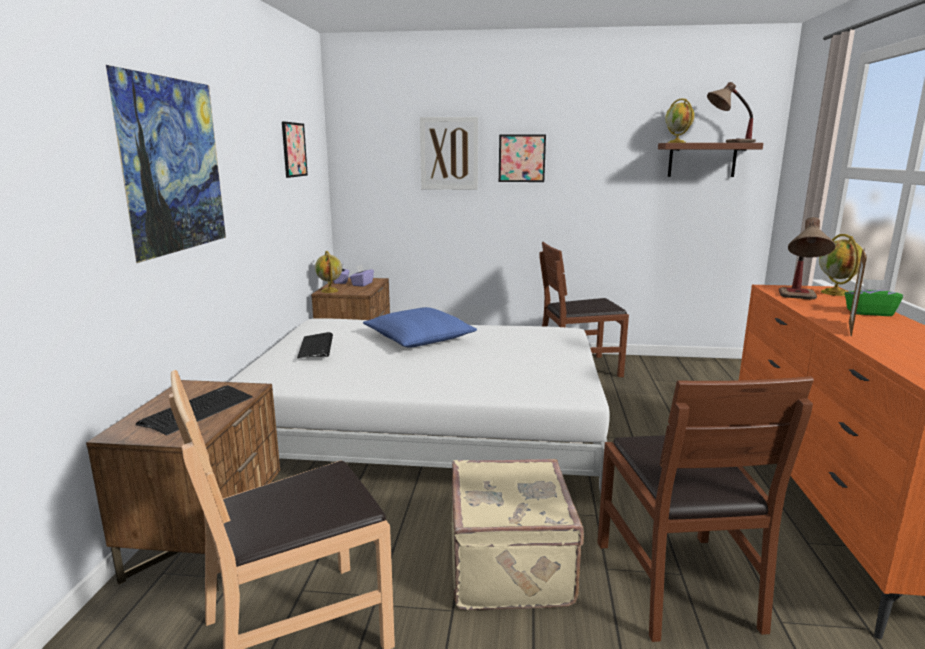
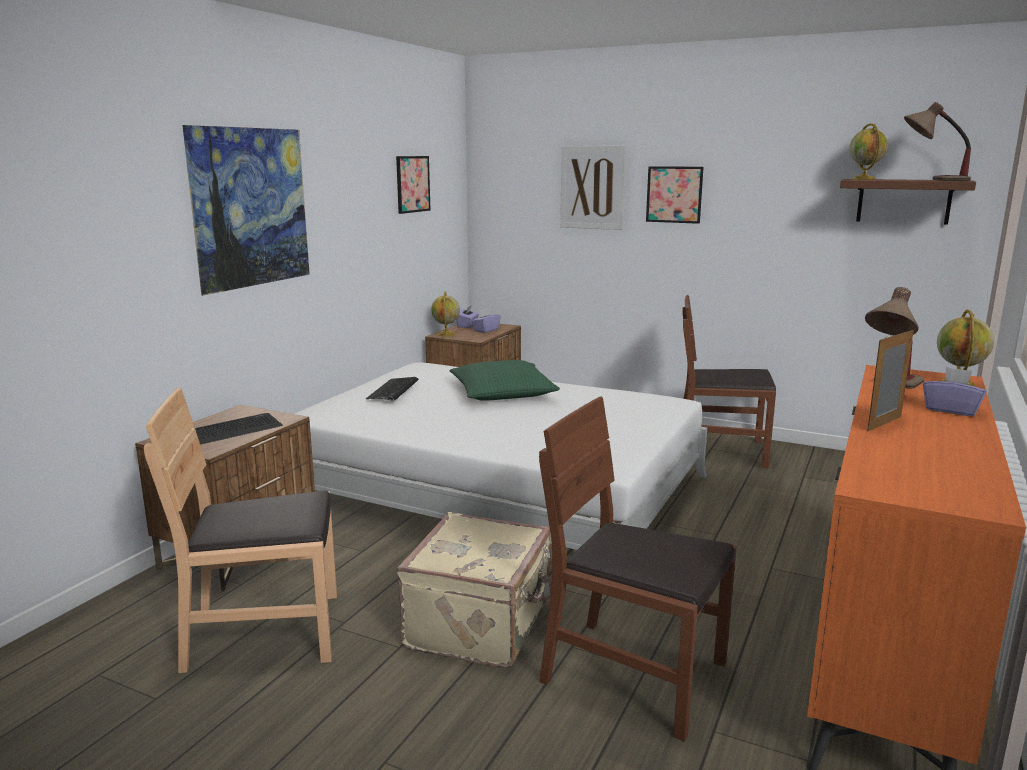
camera: 20 degrees right, 0 degrees up
(419, 339) = (503, 393): blue pillow -> green pillow
(677, 582) = (634, 674): brown chair -> brown chair turned 105 degrees clockwise
(869, 312) = (951, 410): green tissue box -> purple tissue box

